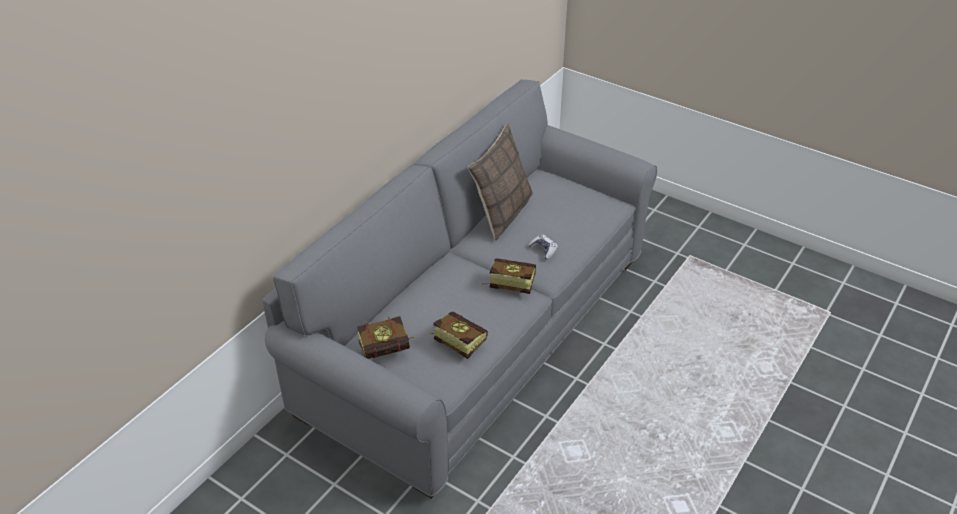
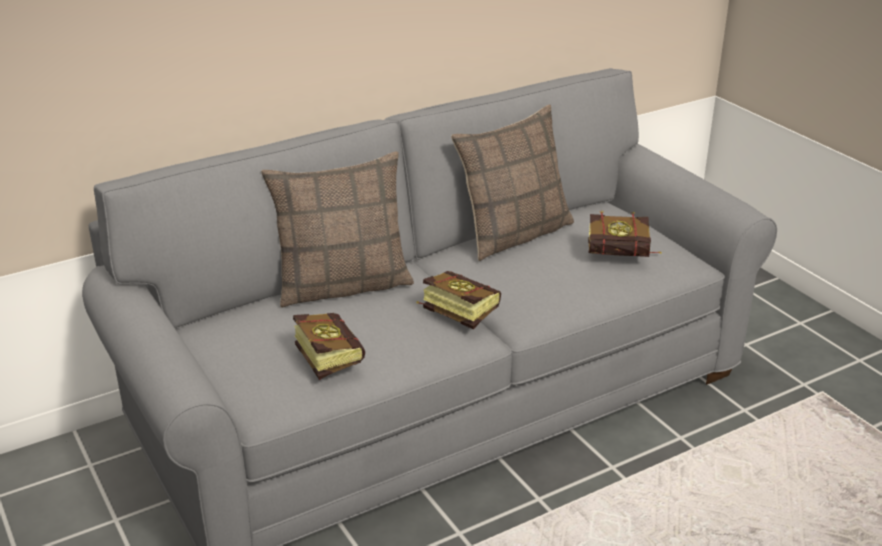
camera: 25 degrees right, 10 degrees down
(390, 349) = (232, 341): book -> book (624, 256)
(425, 285) = (343, 285): none -> pillow
(543, 250) = (538, 287): game controller -> none

